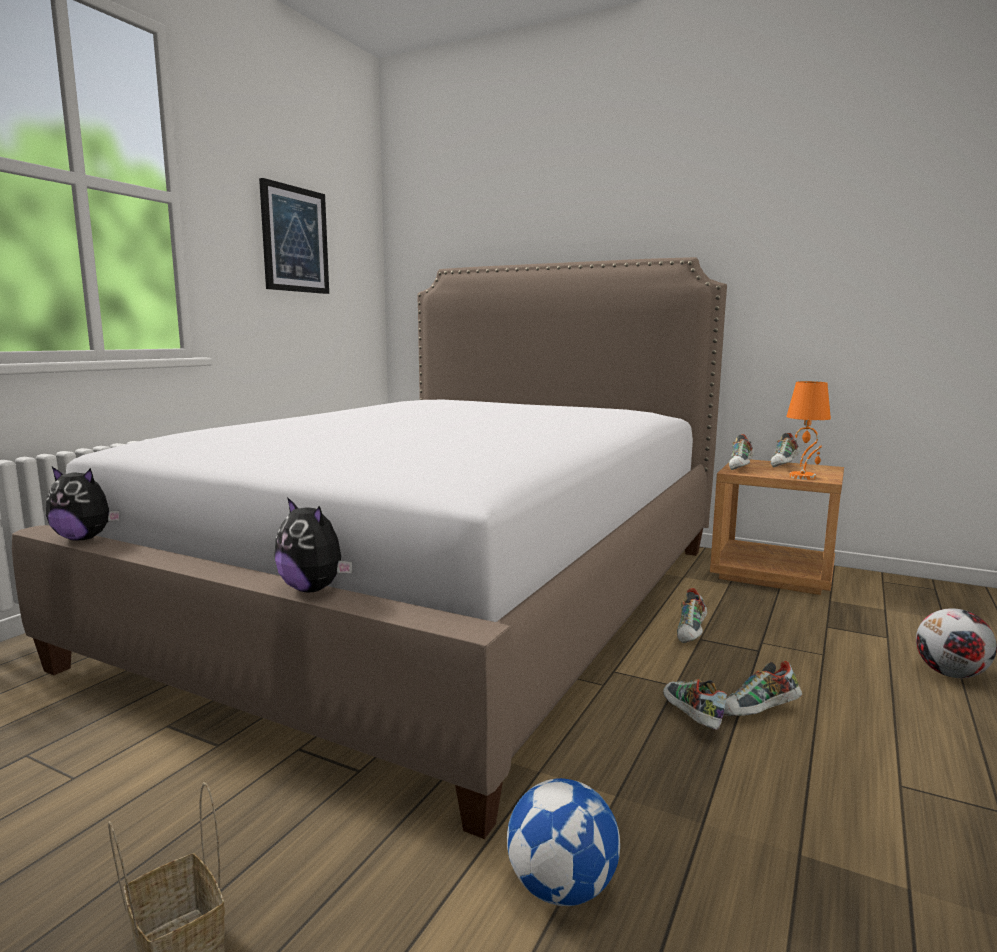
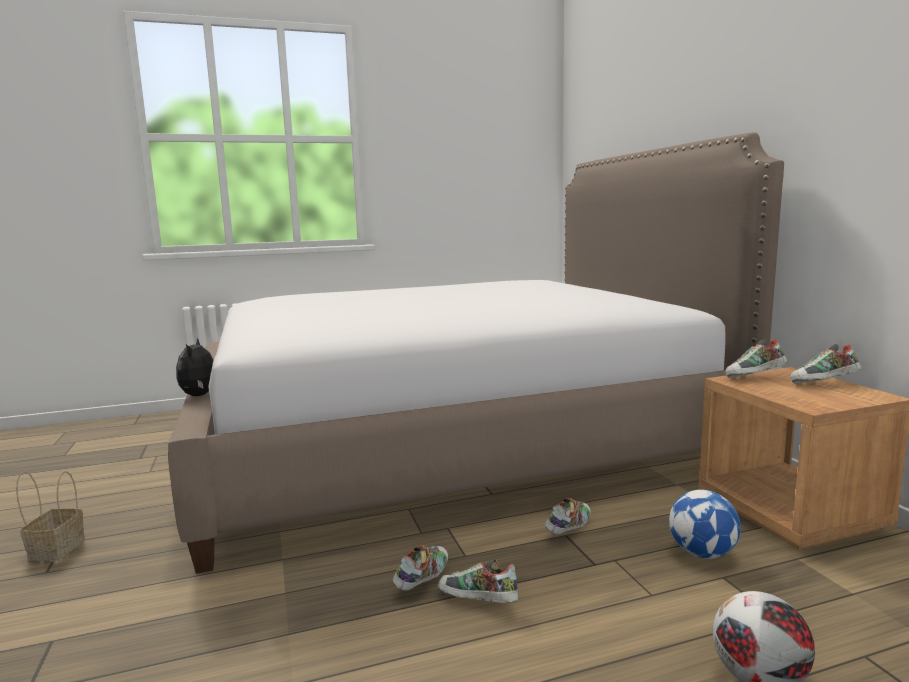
camera: 45 degrees right, 0 degrees up
(84, 538) = (215, 350): plush toy -> none
(294, 240) = (460, 153): picture -> none
(561, 888) = (173, 613): football -> football (702, 553)
(692, 633) = (568, 528): shoe -> shoe turned 150 degrees clockwise
(803, 477) = (793, 399): orange table lamp -> none

